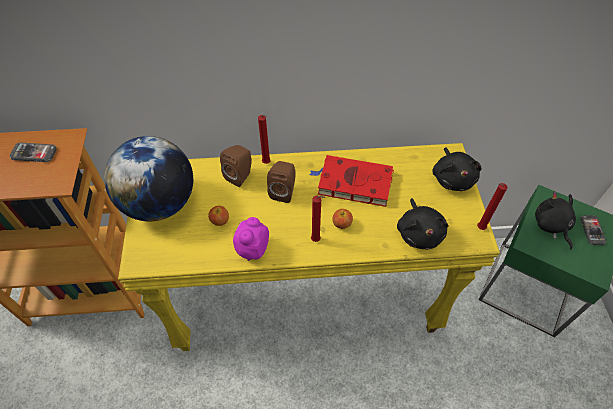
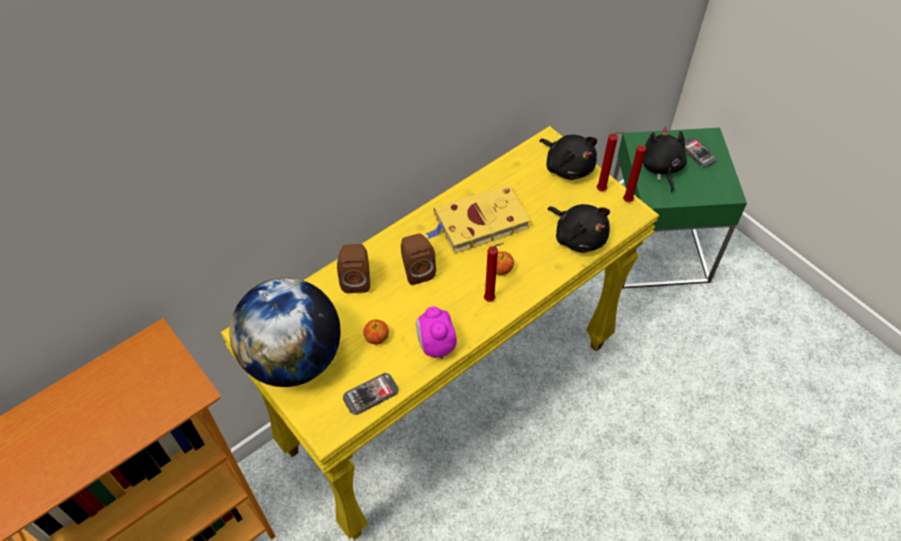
camera: 35 degrees left, 0 degrees up
(34, 153) = (127, 380): phone -> phone (371, 394)
(267, 163) = (374, 251): red candle -> red candle (603, 190)
(352, 183) = (478, 223): red book -> yellow book
(551, 225) = (661, 168): black plush toy -> black plush toy turned 45 degrees clockwise

